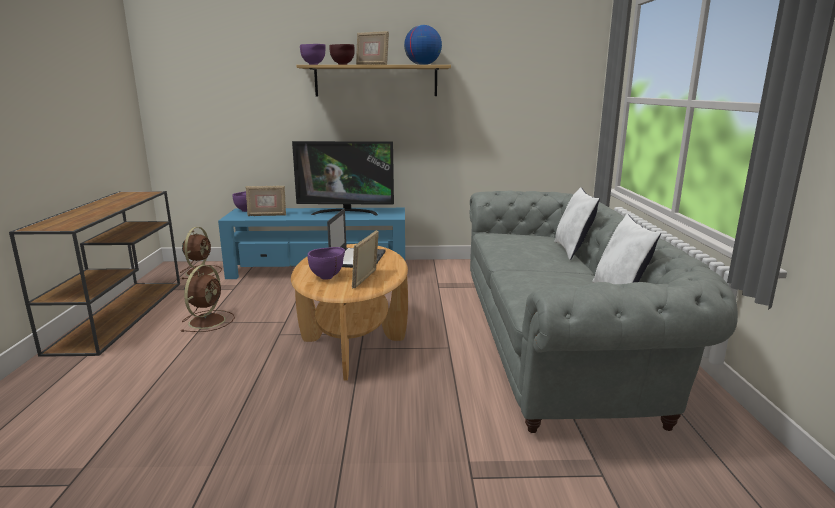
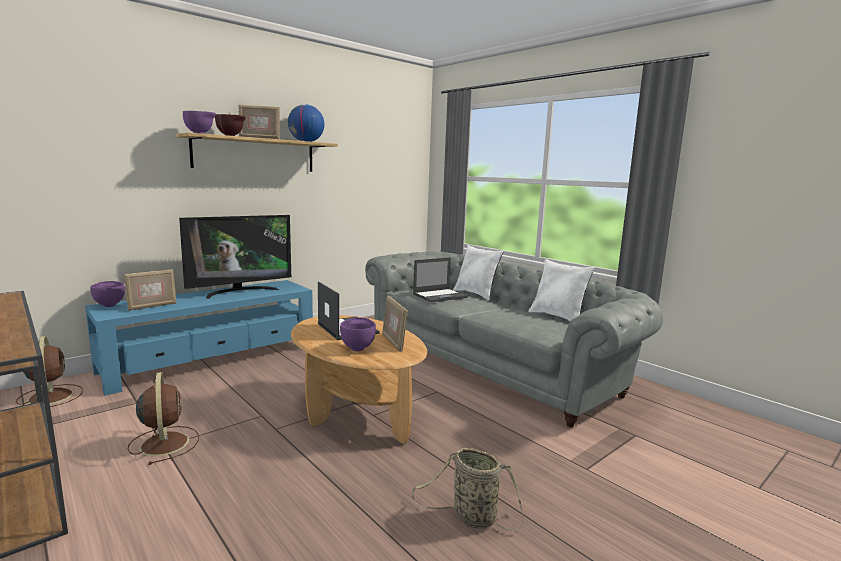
camera: 40 degrees left, 5 degrees down
(296, 460) = (471, 517): none -> basket
(513, 244) = (440, 295): none -> laptop

